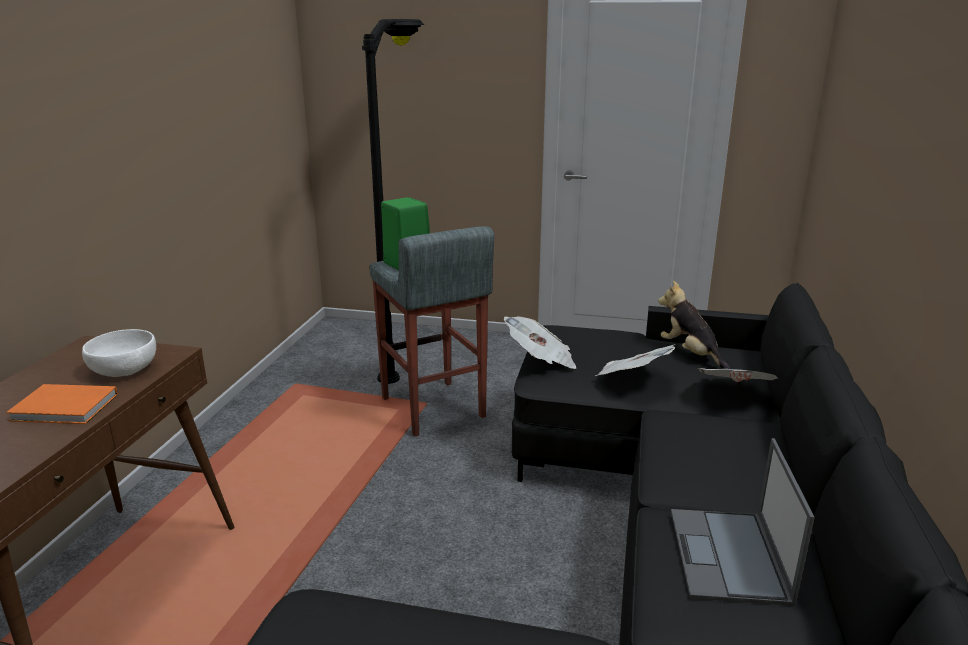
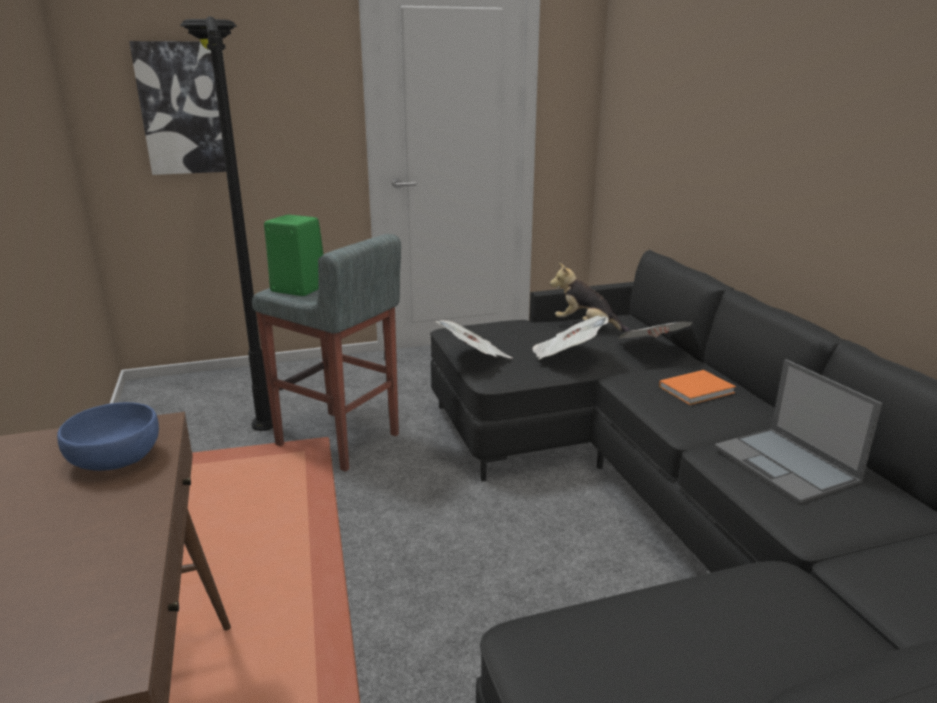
camera: 30 degrees left, 0 degrees up
(66, 408) = (98, 521): orange book -> orange book (698, 390)
(125, 369) = (115, 458): white bowl -> blue bowl
(389, 93) = (186, 109): none -> picture

